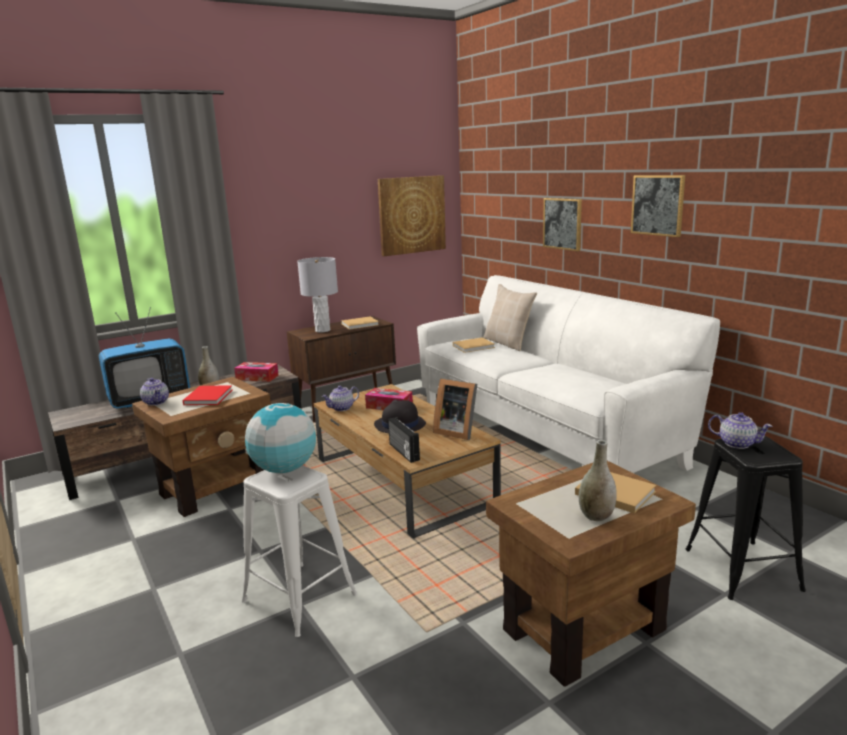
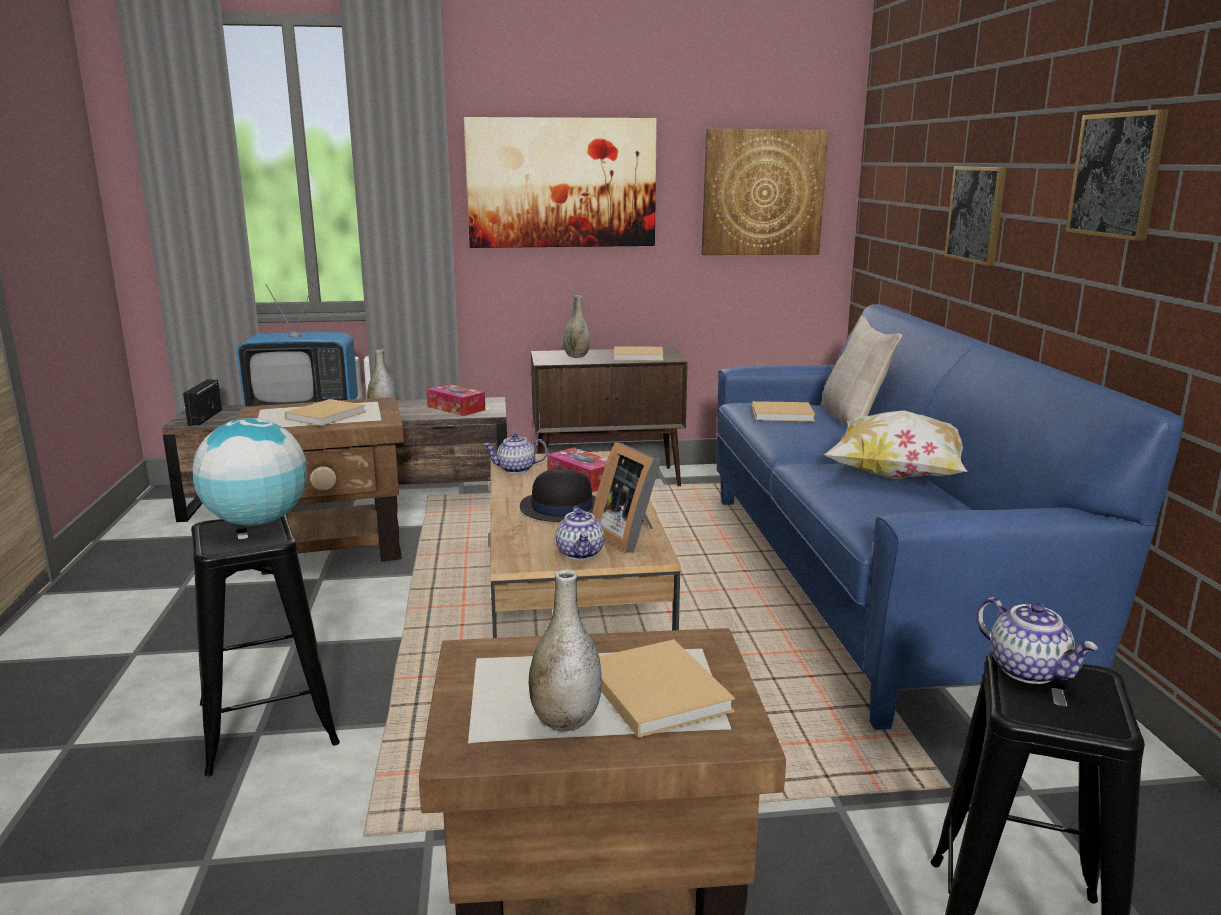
camera: 25 degrees right, 0 degrees up
(156, 402) = (264, 410): teapot -> teapot (581, 553)
(209, 396) = (327, 415): red book -> beige book
(295, 219) = (561, 183): none -> picture
(300, 598) = (267, 724): white stool -> black stool
(322, 330) = (576, 356): grey table lamp -> grey vase
(403, 452) = (514, 547): radio -> radio (204, 417)
(542, 432) = (865, 583): white sofa -> blue sofa
(568, 370) = (898, 476): none -> pillow

